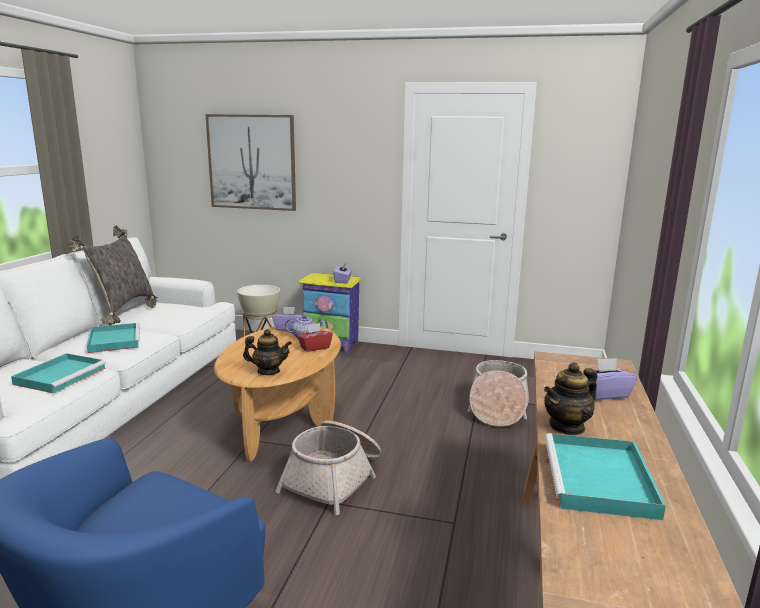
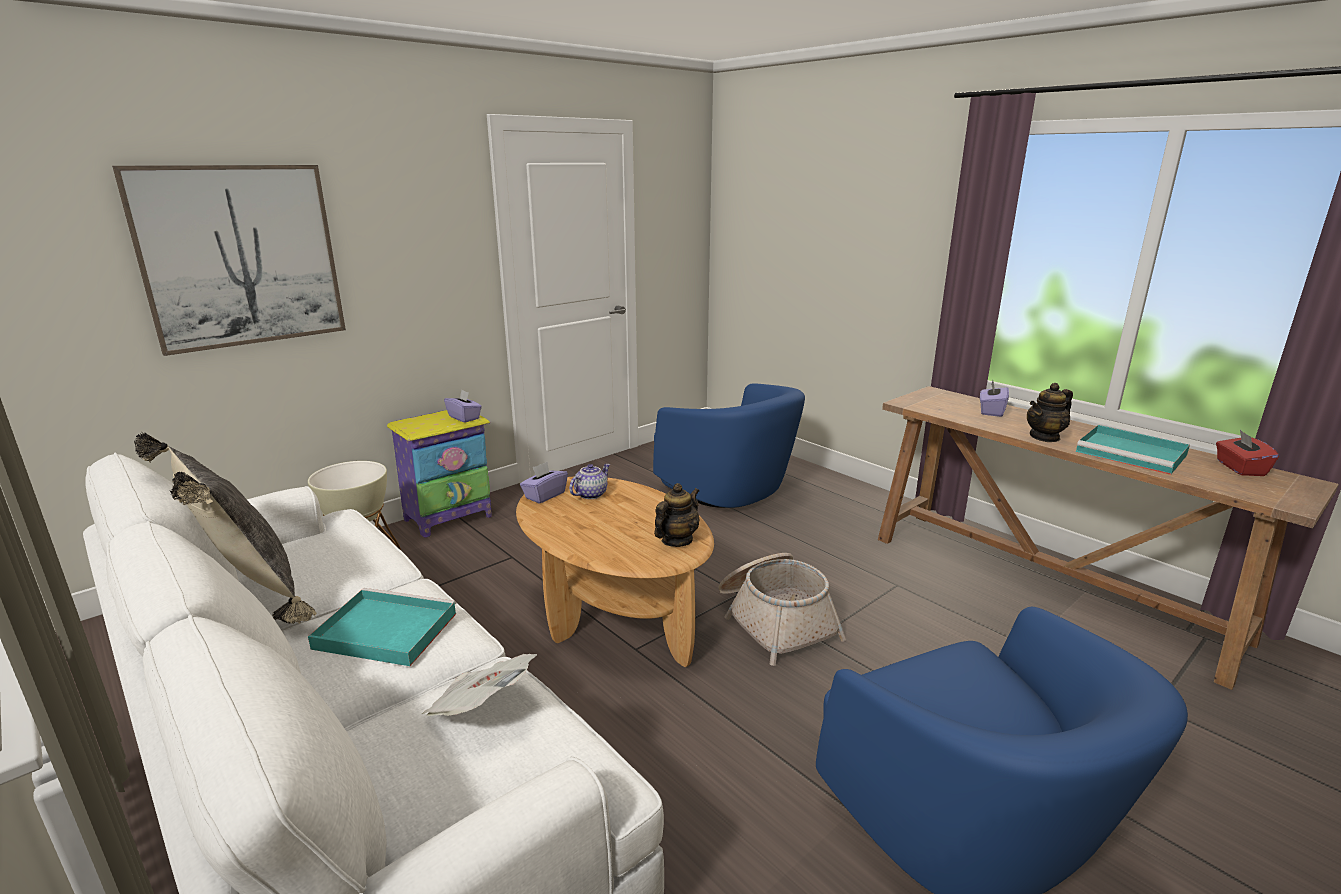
camera: 55 degrees left, 5 degrees up
(61, 375) = (482, 708): turquoise tray -> newspaper
(315, 347) = (634, 497): red tissue box -> red tissue box (1239, 468)
(497, 408) = (728, 492): basket -> blue armchair
(567, 427) = (1045, 437): teapot -> teapot turned 60 degrees clockwise

